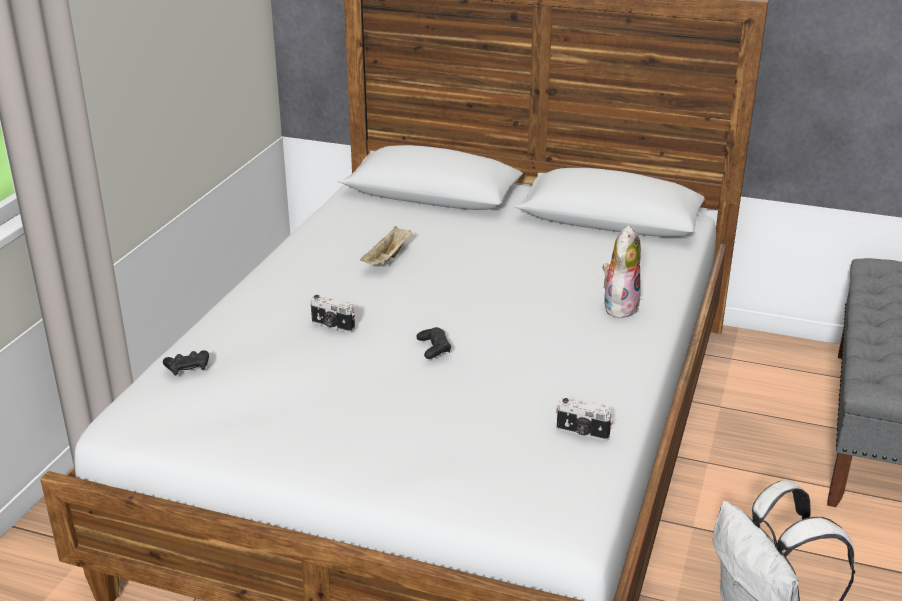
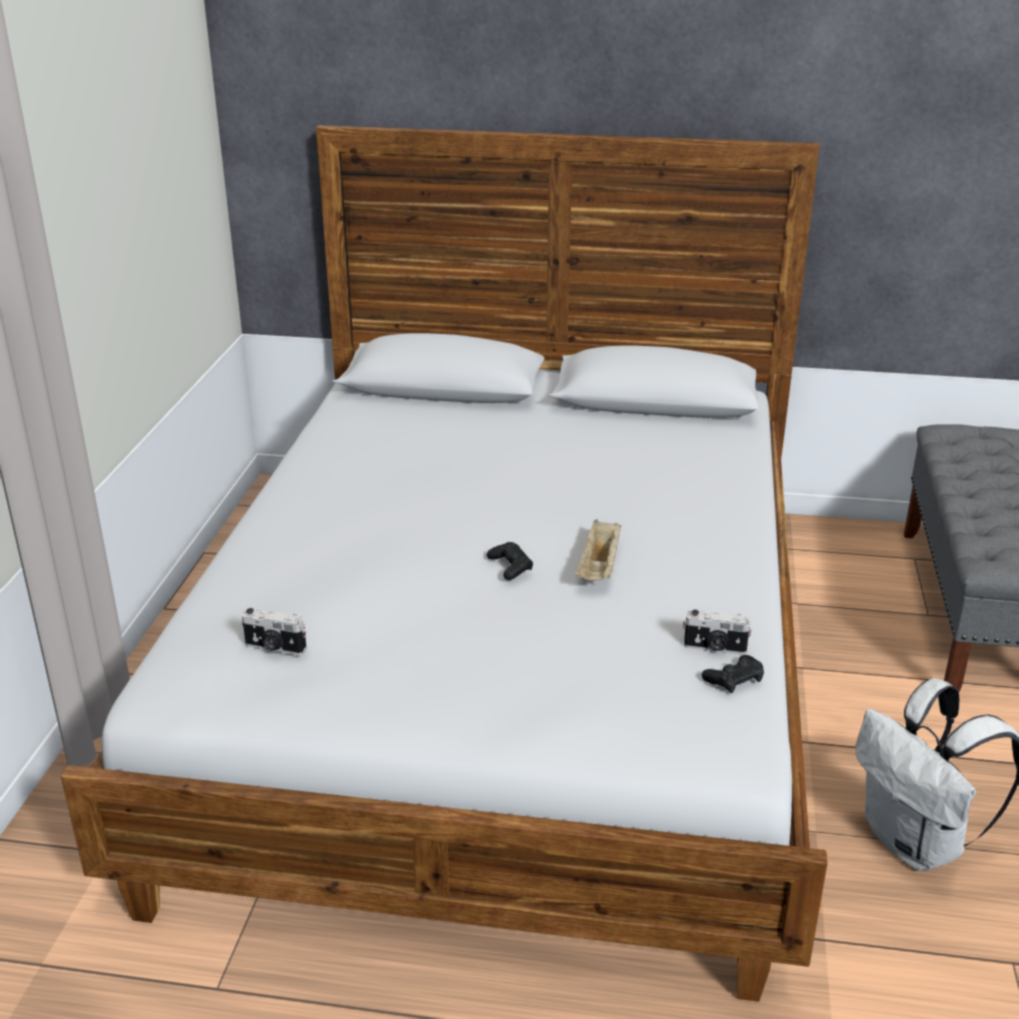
camera: 10 degrees left, 0 degrees up
(187, 367) = (222, 617): black game controller -> black game controller (734, 679)
(332, 326) = (382, 552): camera -> camera (275, 648)
(388, 259) = (419, 467): beige tray -> beige tray (599, 567)
(619, 306) = (702, 499): plush toy -> none

